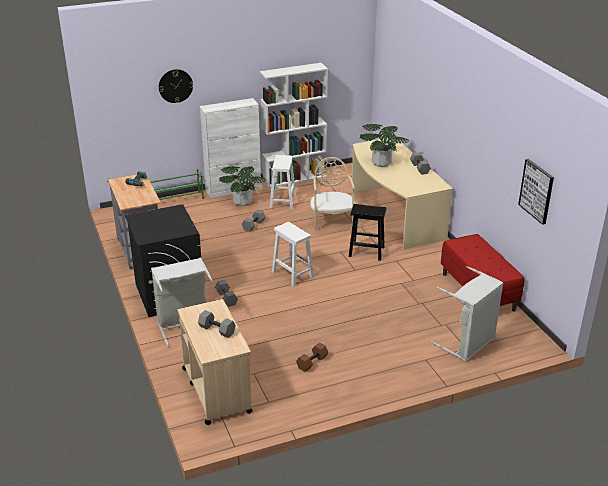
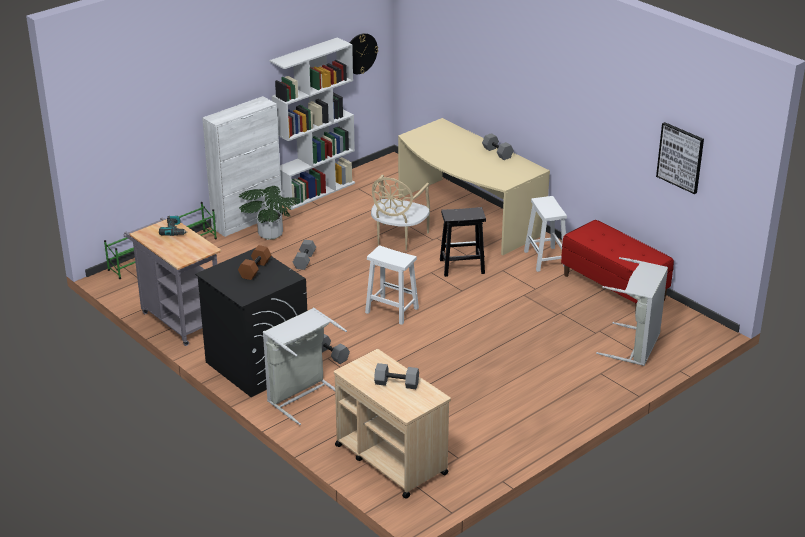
camera: 20 degrees left, 0 degrees up
(175, 86) = (173, 96): wall clock -> wall clock (360, 53)
(283, 201) = (321, 224): white stool -> white stool (546, 259)
(312, 362) = (479, 404): brown dumbbell -> brown dumbbell (254, 269)
(332, 221) = (398, 238): beige chair -> beige chair turned 135 degrees counterclockwise
(381, 163) = (449, 154): potted plant -> none

